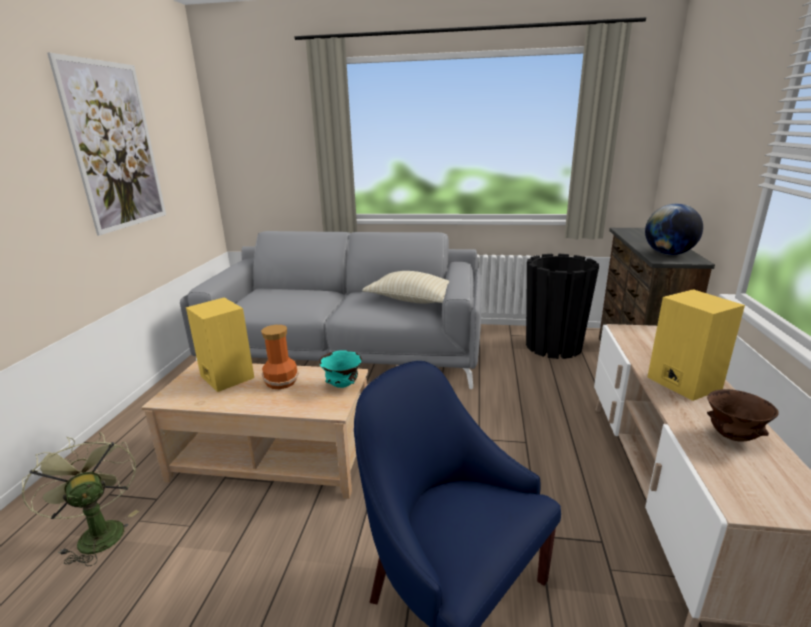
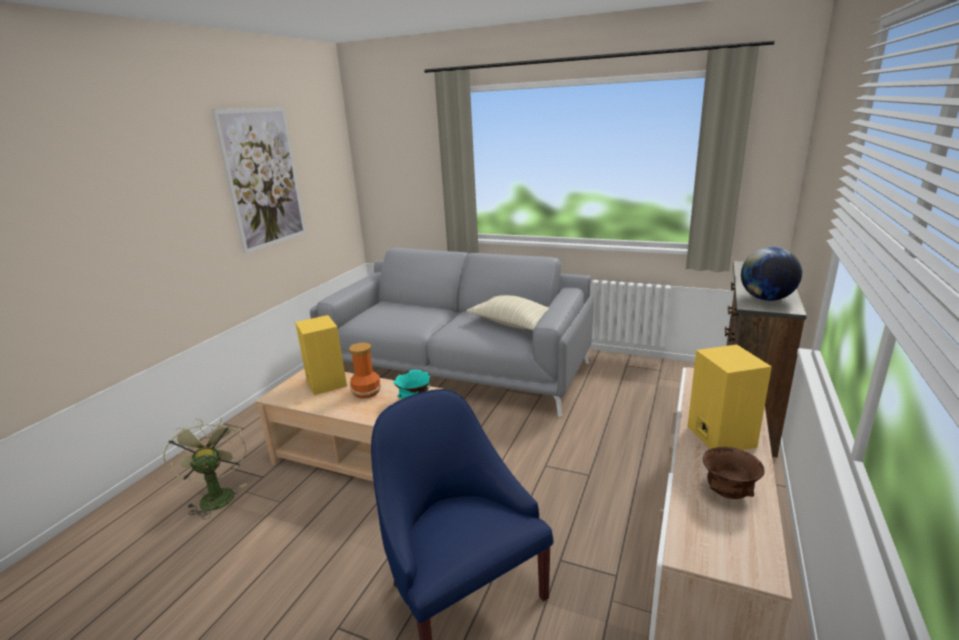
camera: 15 degrees right, 0 degrees up
(553, 346) = (666, 382): black planter -> none

